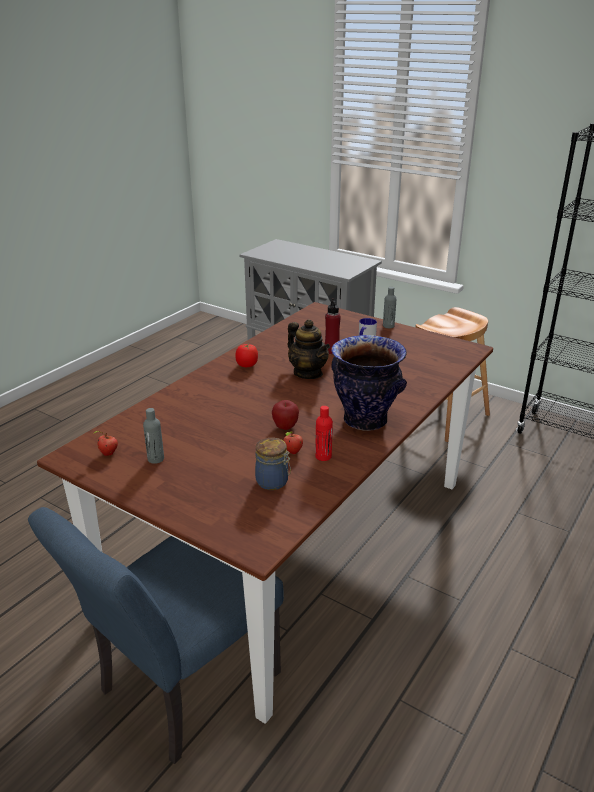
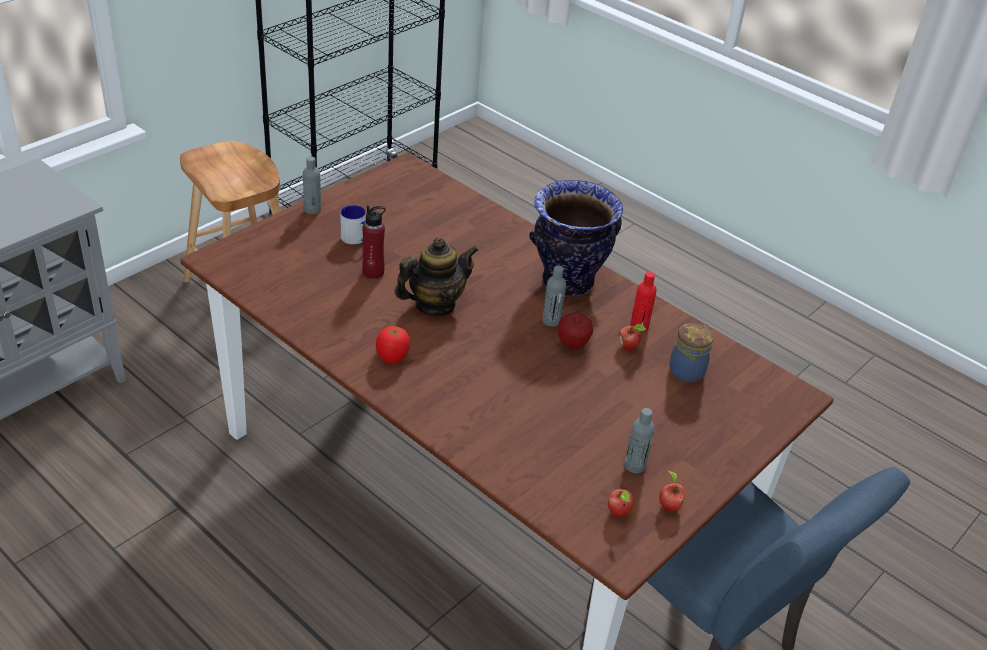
camera: 85 degrees left, 10 degrees up
(114, 475) = (668, 506): none -> apple
(311, 416) = (551, 320): none -> grey bottle

